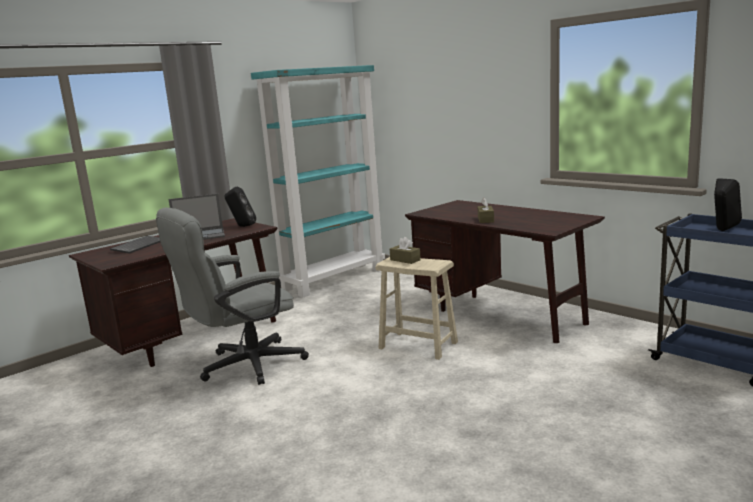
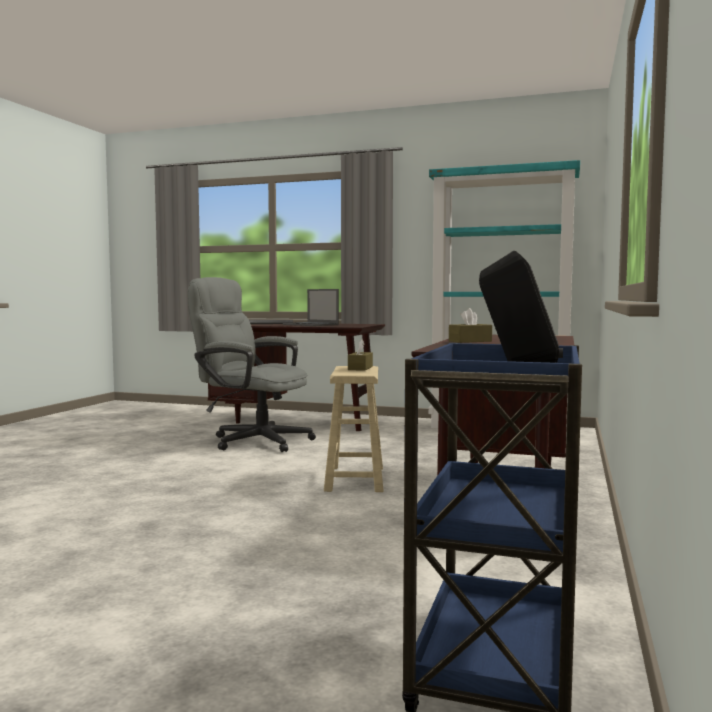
camera: 60 degrees right, 10 degrees down
(242, 226) = (354, 325): black speaker -> none

